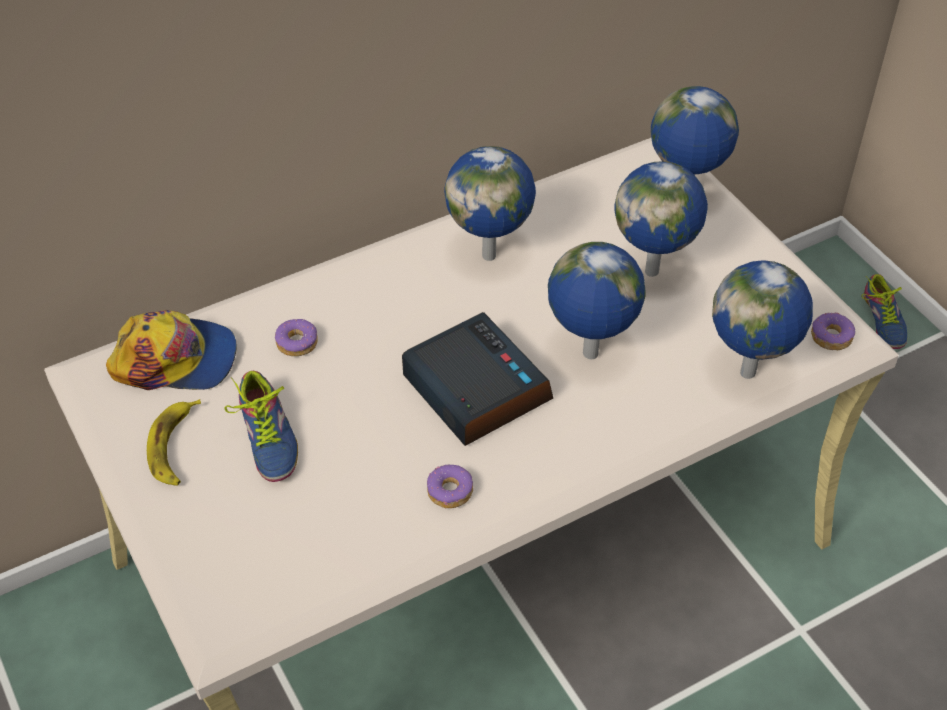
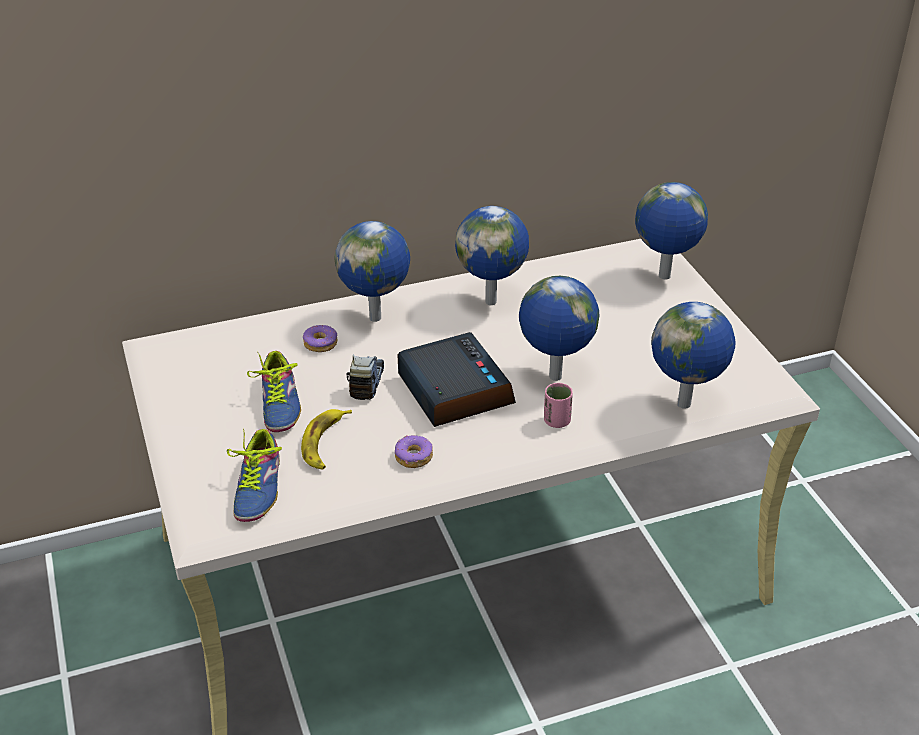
camera: 10 degrees right, 10 degrees down
(175, 447) = (205, 402): banana -> banana (325, 443)
(176, 359) = (223, 344): cap -> none
(367, 393) = (366, 383): none -> toy truck
(607, 417) = (557, 421): none -> pink cup
(654, 271) = (624, 326): globe -> globe (377, 318)
(831, 337) = (762, 387): donut -> none
(880, 321) = (854, 437): shoe -> shoe (254, 488)

